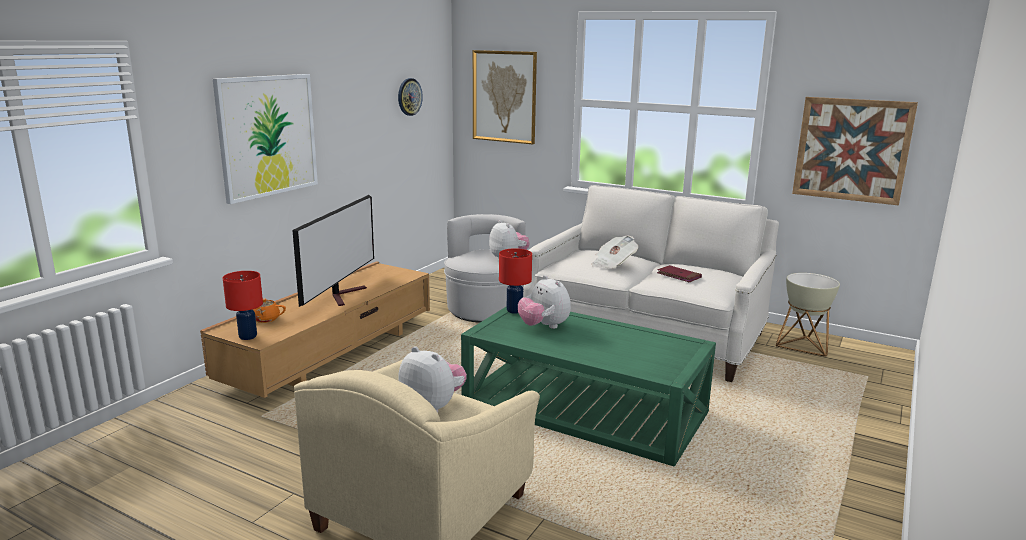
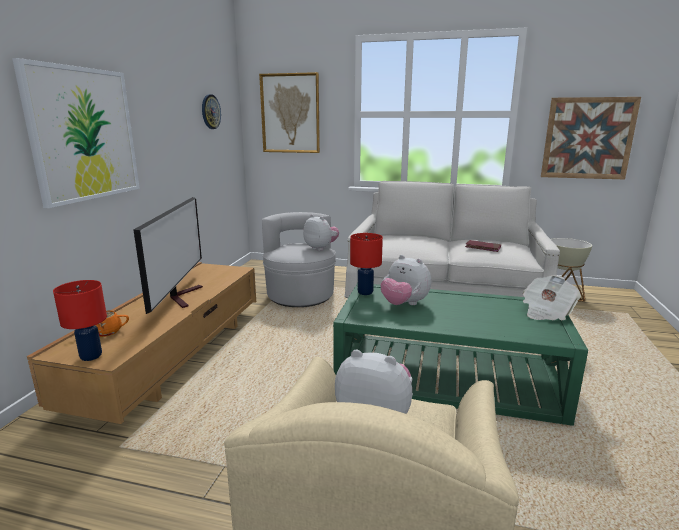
camera: 15 degrees left, 0 degrees up
(613, 264) = (421, 243): newspaper -> newspaper (546, 312)

